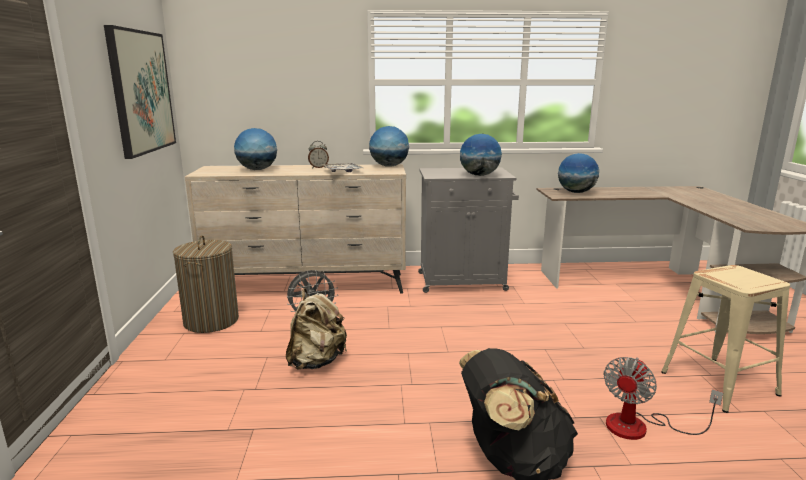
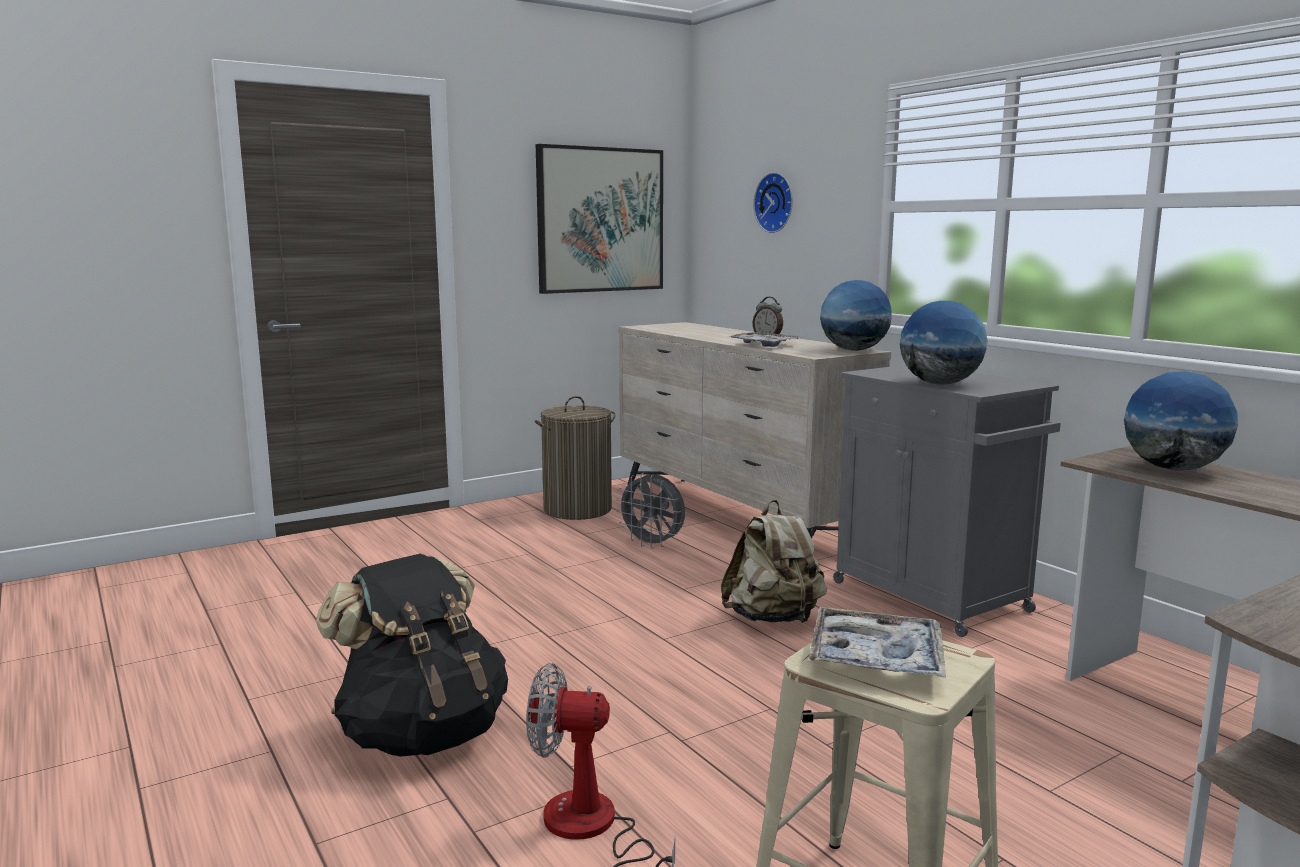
camera: 60 degrees right, 5 degrees down
(257, 169) = (702, 331): globe -> none
(273, 77) = (776, 202): none -> wall clock
(317, 362) = (546, 576): beige backpack -> beige backpack (773, 619)
(738, 279) = (876, 657): none -> tray

